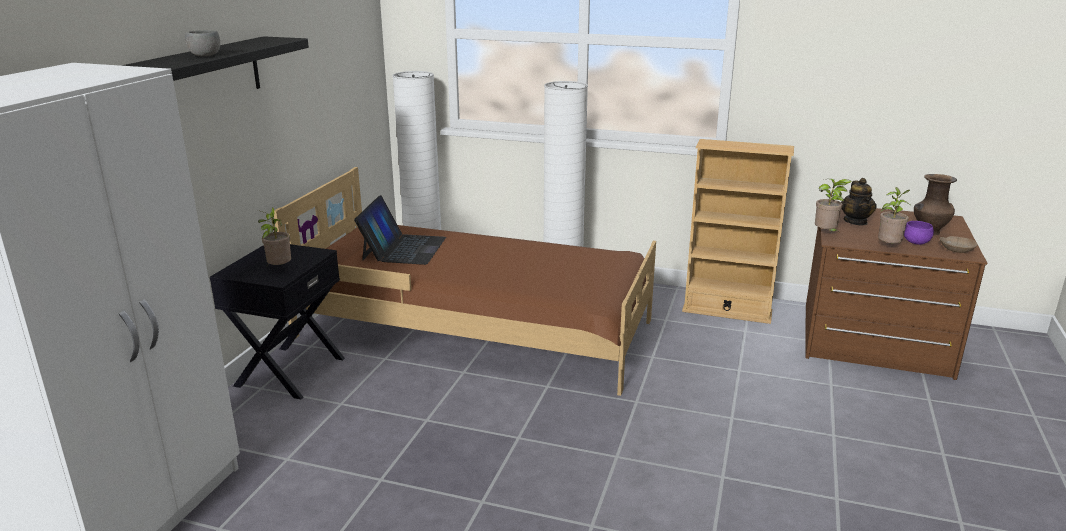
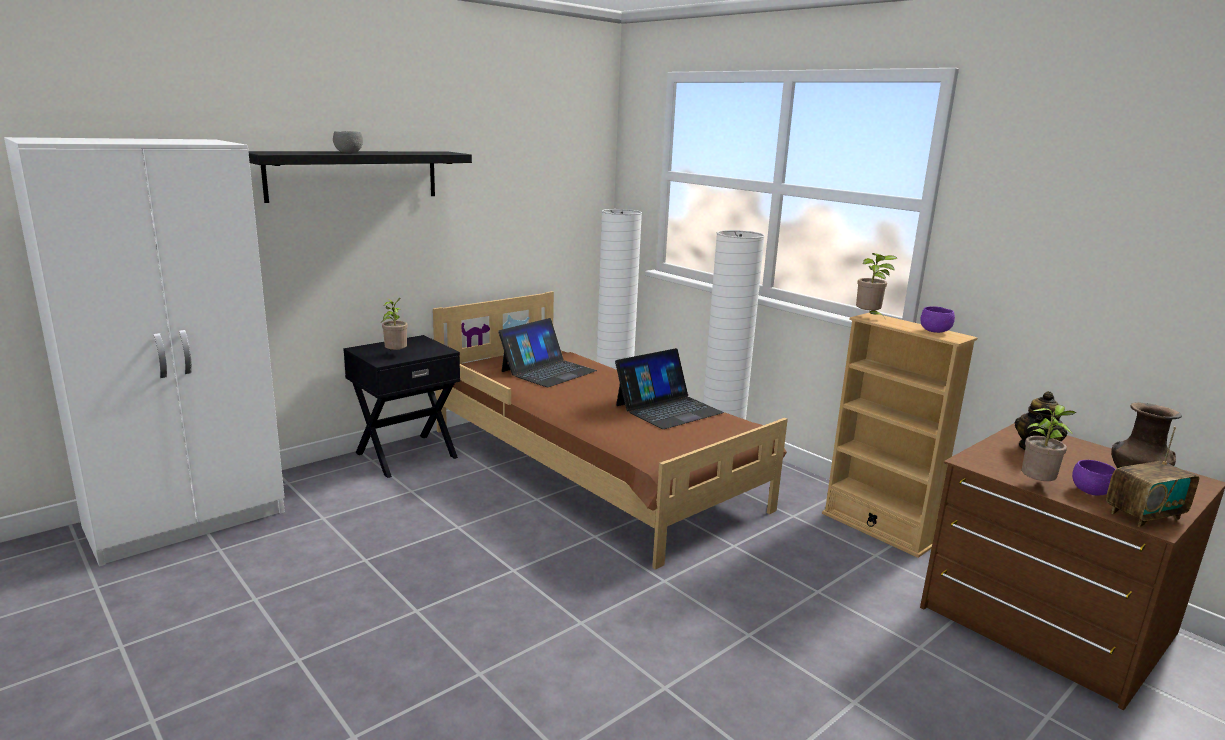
camera: 30 degrees right, 5 degrees down
(550, 257) = (668, 409): none -> laptop
(765, 146) = (935, 331): none -> purple bowl
(826, 234) = (969, 451): potted plant -> potted plant (869, 317)
(956, 250) = (1144, 515): beige bowl -> radio

